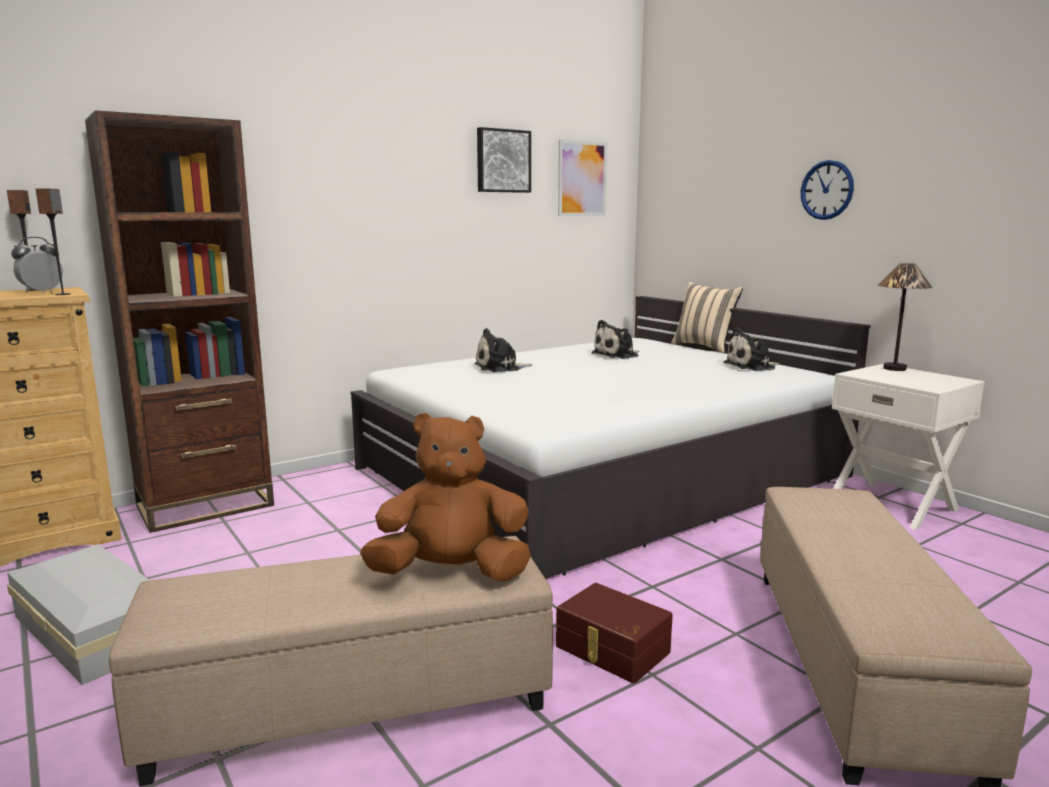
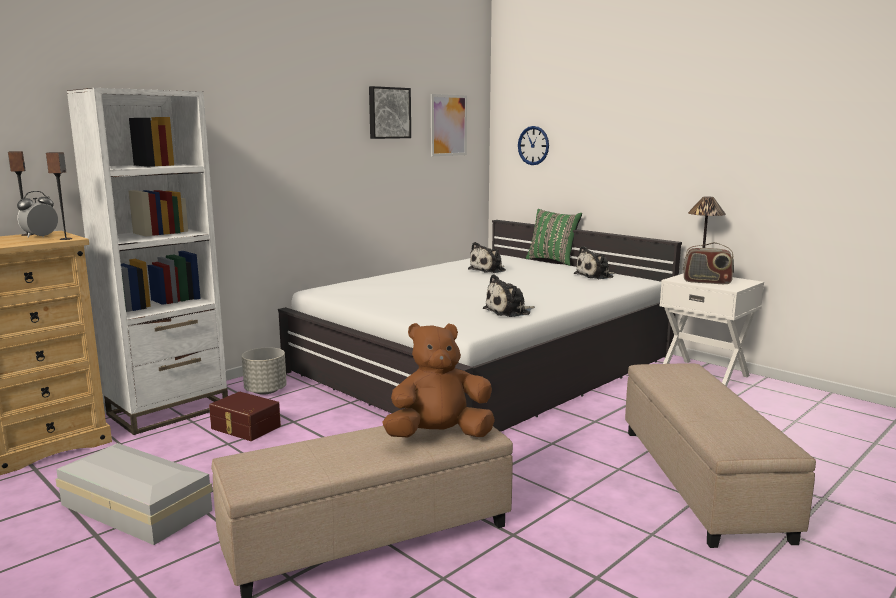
camera: 10 degrees left, 0 degrees up
(205, 505) = (168, 411): brown bookcase -> white bookcase
(326, 489) = (265, 391): none -> grey planter
(500, 368) = (402, 284): plush toy -> plush toy (509, 311)
(611, 650) = (537, 486): brown storage box -> brown storage box (245, 428)
(704, 347) = (553, 261): beige pillow -> green pillow
(827, 190) = (645, 139): wall clock -> wall clock (533, 145)
(899, 378) = (707, 282): none -> radio

